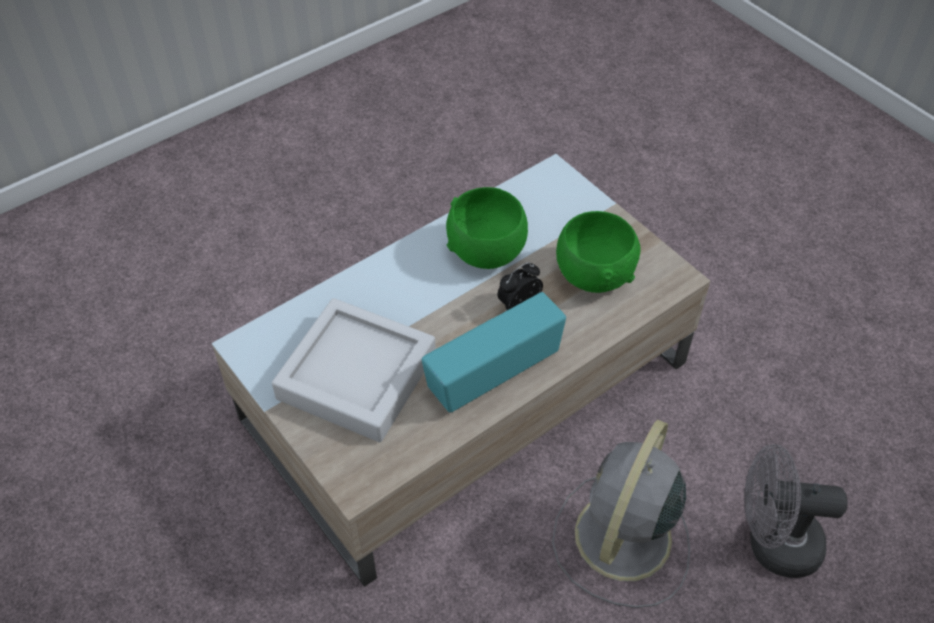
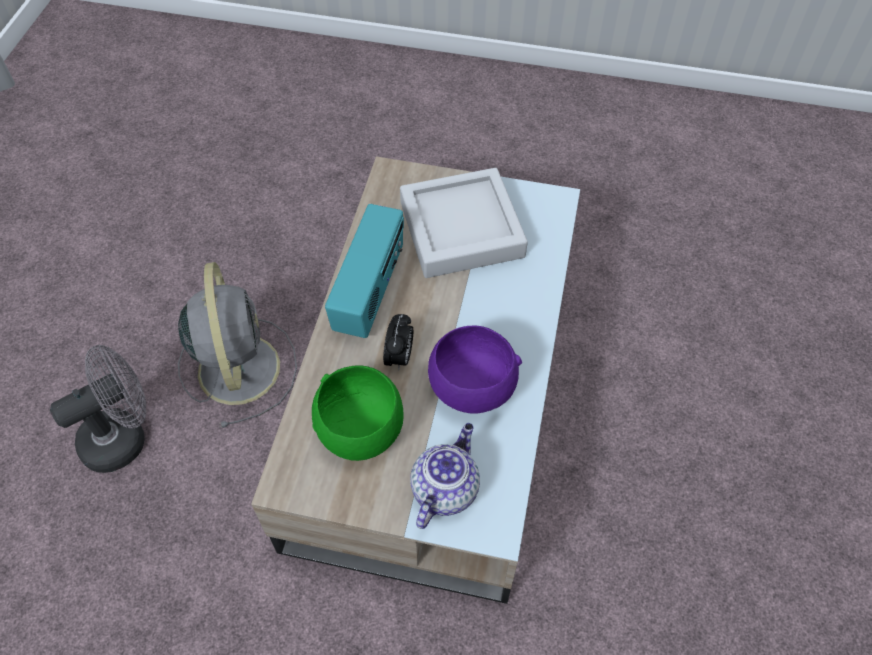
camera: 140 degrees right, 5 degrees up
(487, 252) = (470, 389): green bowl -> purple bowl
(565, 209) = (444, 488): none -> teapot

